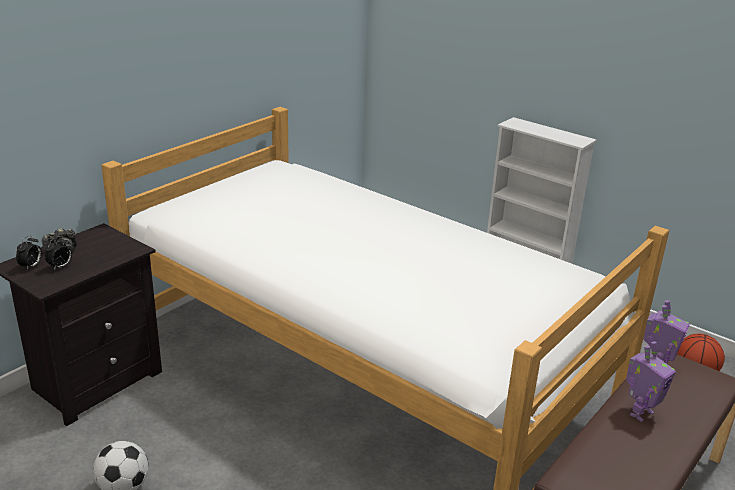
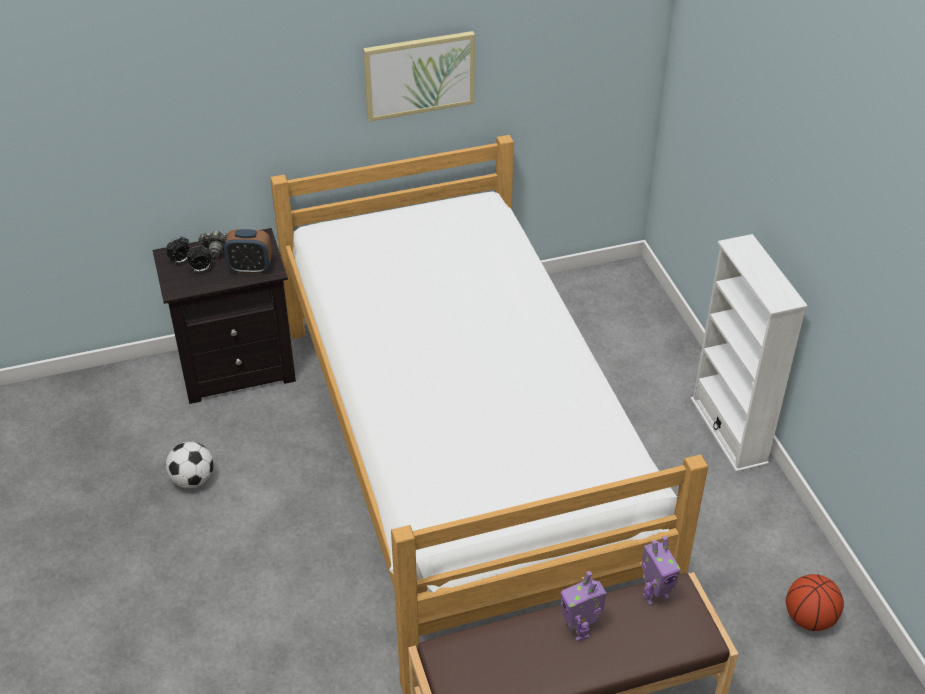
camera: 35 degrees right, 15 degrees up
(111, 253) = (250, 268): none -> alarm clock
(213, 50) = (419, 75): none -> picture
(640, 413) = (579, 629): toy robot -> toy robot turned 75 degrees clockwise

